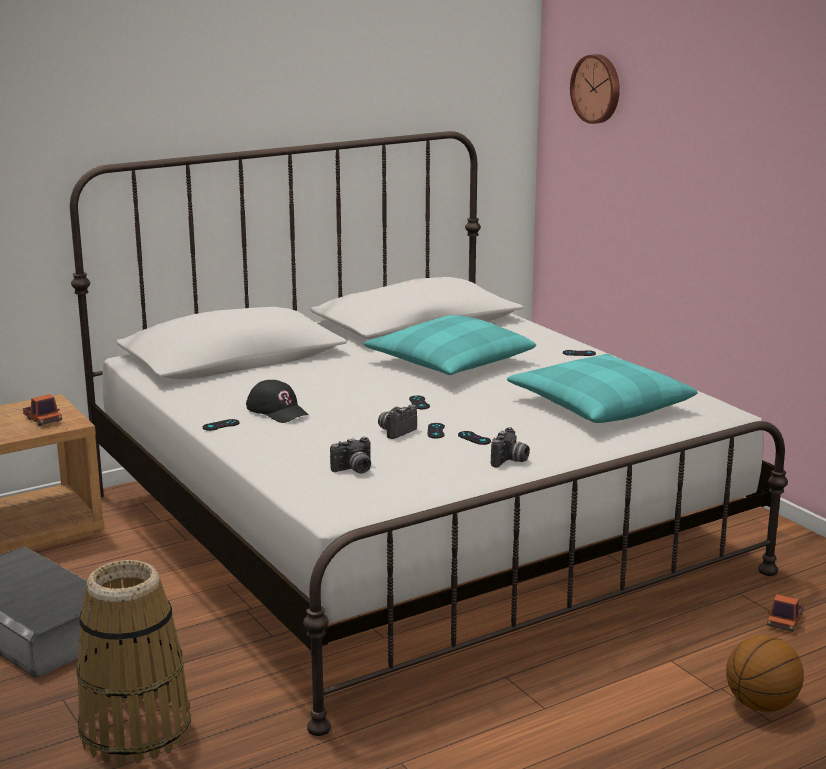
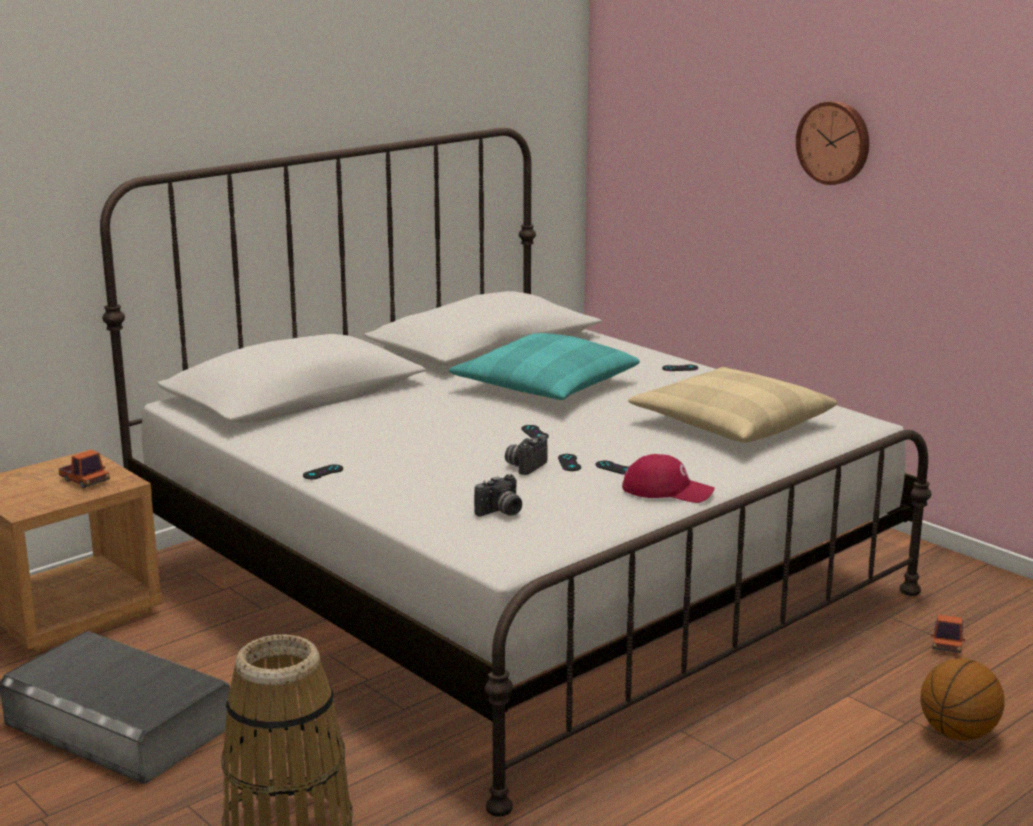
camera: 10 degrees left, 0 degrees up
(278, 411) = (380, 452): black cap -> none
(510, 461) = (667, 490): camera -> red cap
(597, 88) = (663, 76): wall clock -> wall clock (835, 142)
(599, 405) = (731, 423): turquoise pillow -> beige pillow

